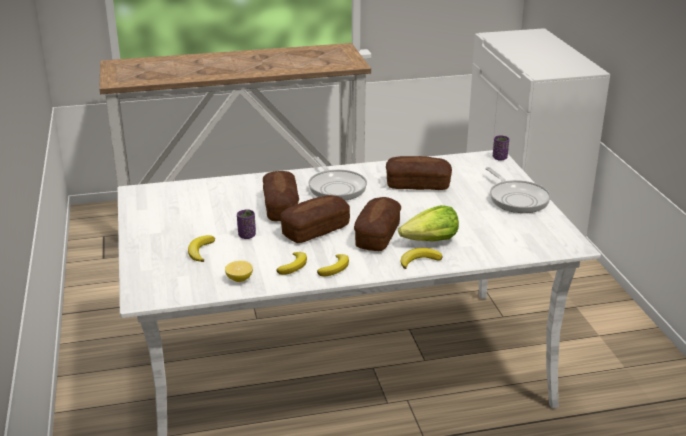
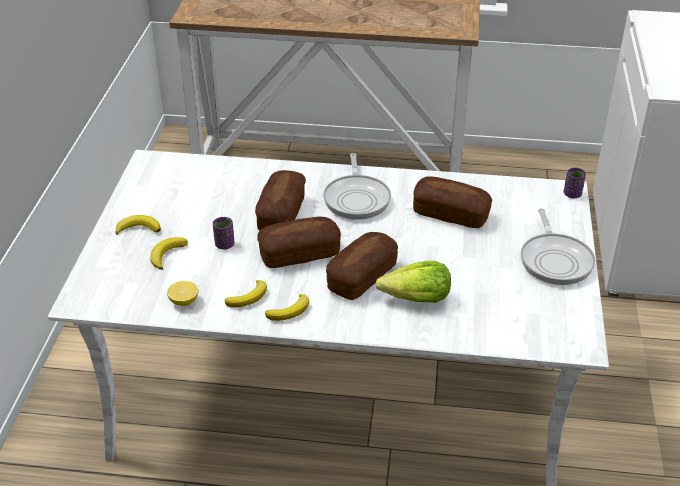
camera: 20 degrees right, 10 degrees up
(419, 260) = (387, 323): banana -> banana (138, 228)

